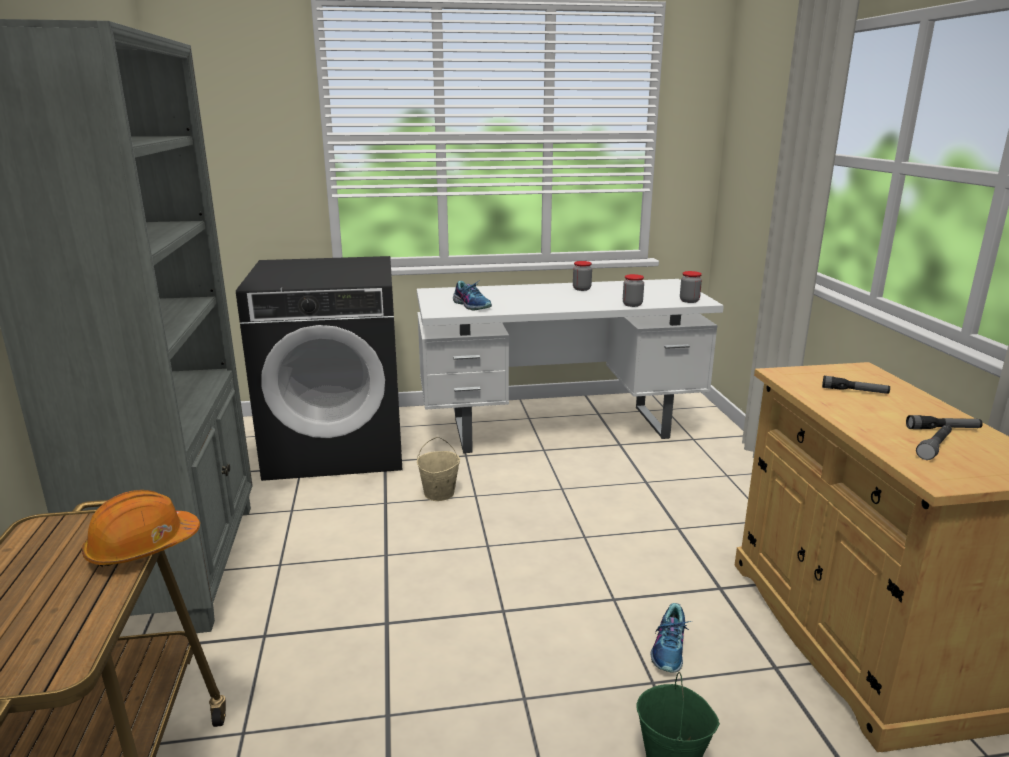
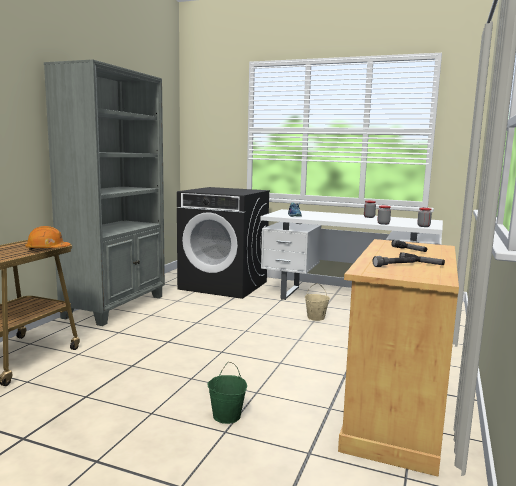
camera: 30 degrees right, 10 degrees down
(439, 494) = (248, 309): beige bucket -> beige bucket (316, 318)
(670, 649) = (282, 385): shoe -> none

